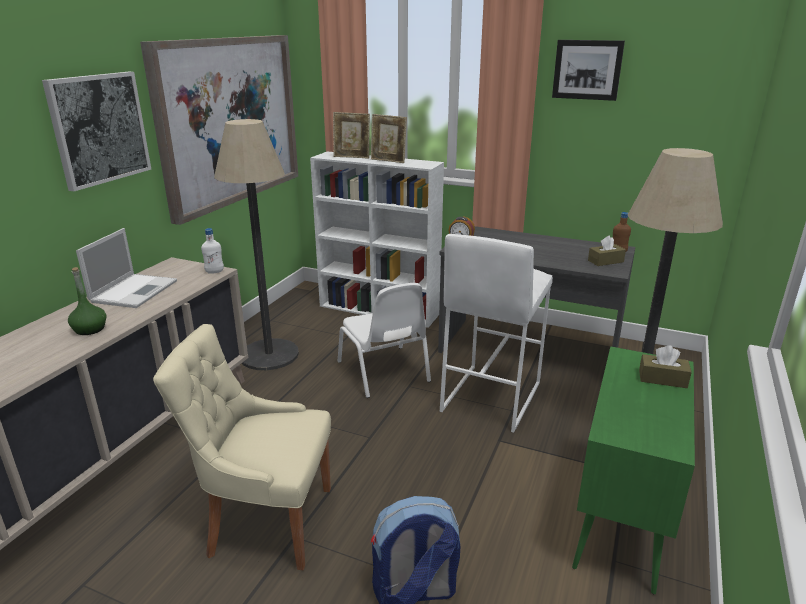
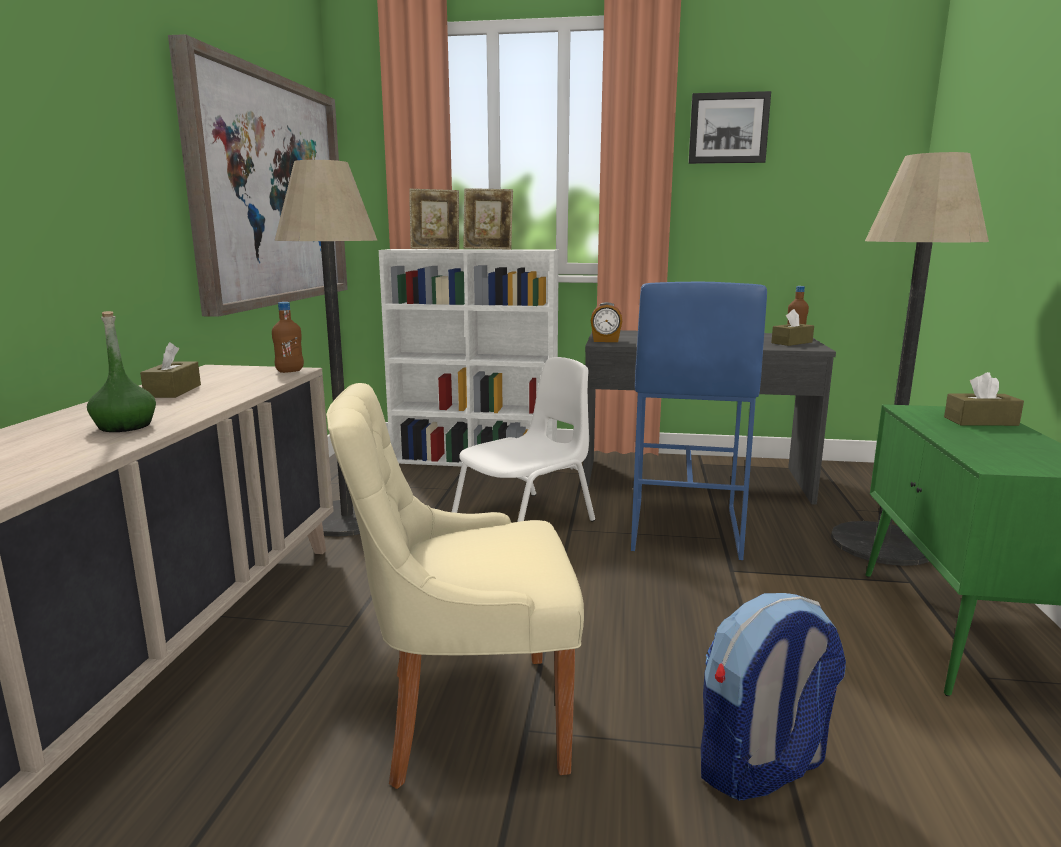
camera: 15 degrees left, 10 degrees down
(99, 129) = (112, 140): picture -> none
(135, 290) = (173, 391): laptop -> brown tissue box
(214, 272) = (290, 371): white bottle -> brown bottle
(384, 372) = (526, 519): white chair -> white chair turned 90 degrees counterclockwise
(489, 397) = (683, 528): white stool -> blue stool

